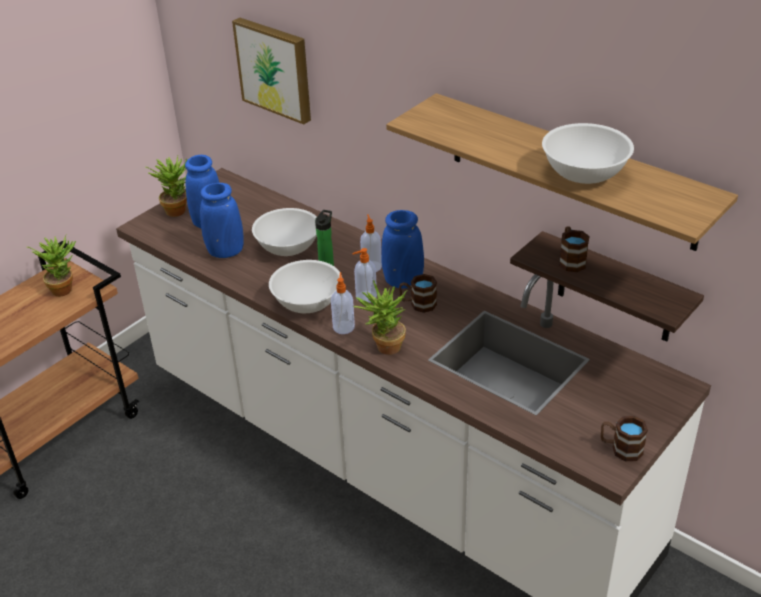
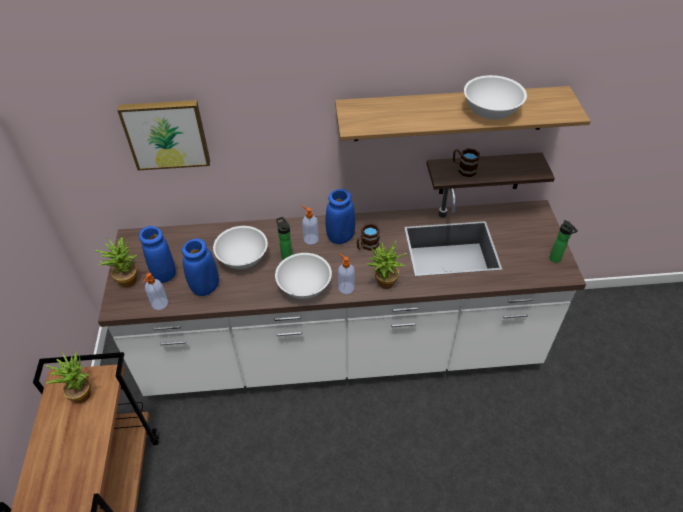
camera: 45 degrees left, 10 degrees up
(365, 297) = (333, 260): soap dispenser -> soap dispenser (159, 304)
(620, 448) = (556, 260): brown mug -> bottle

